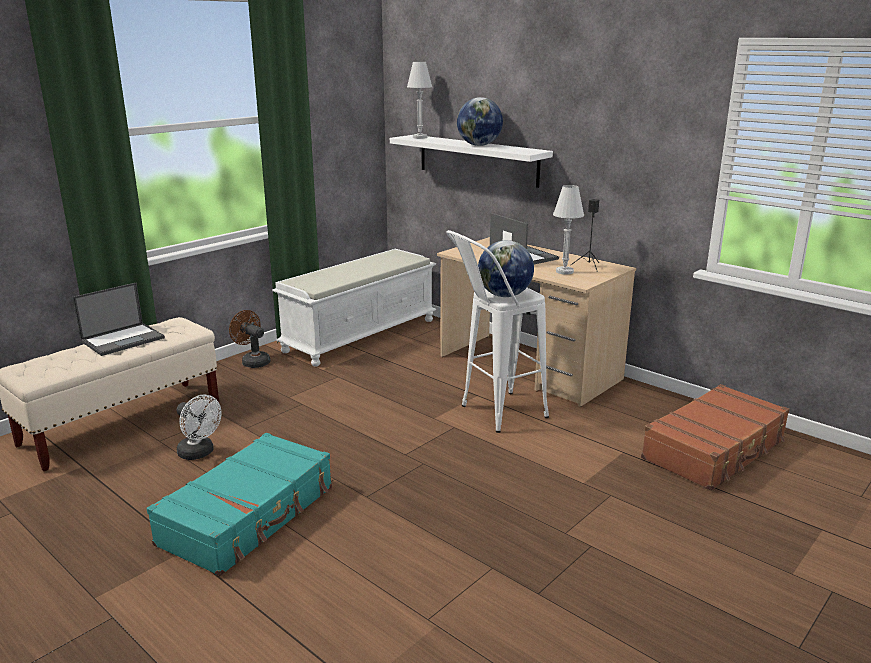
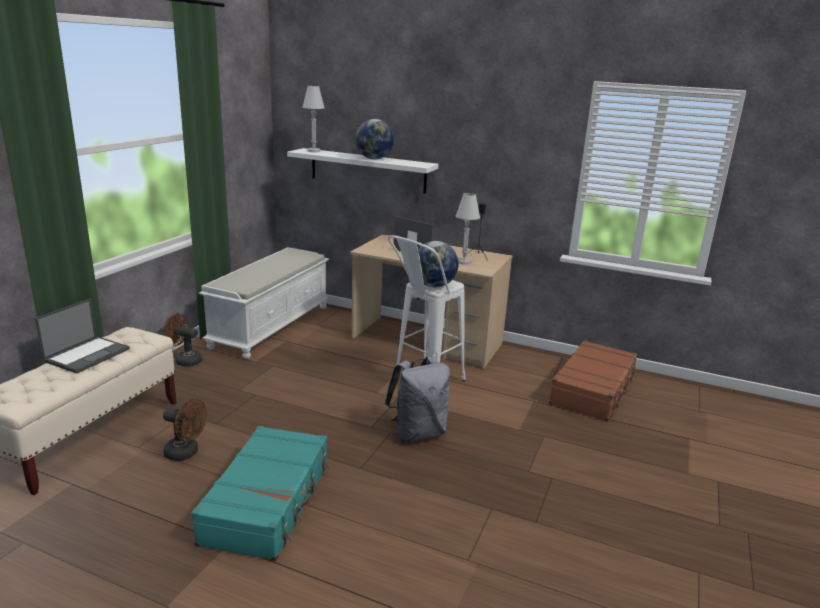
camera: 20 degrees left, 0 degrees up
(199, 453) = (186, 453): white fan -> brown fan
(455, 469) = (418, 433): none -> grey backpack

